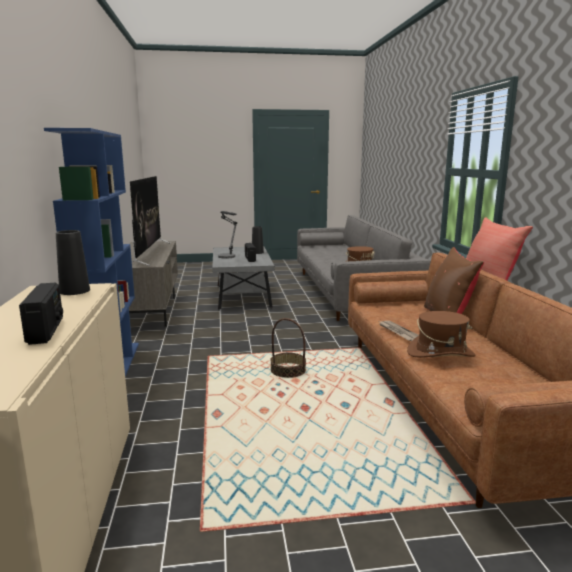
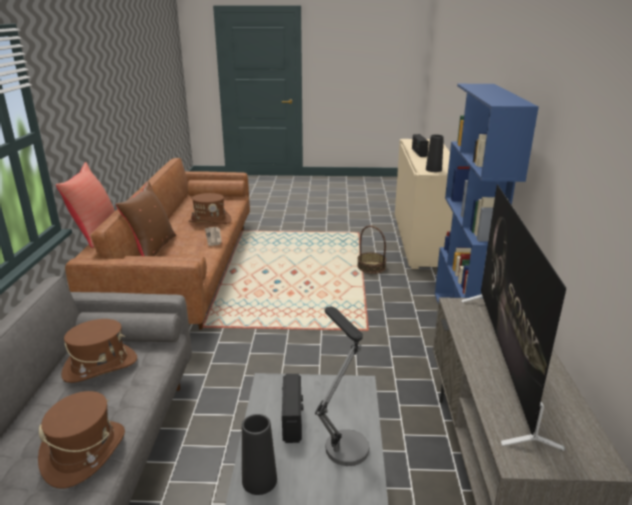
camera: 170 degrees left, 10 degrees up
(288, 371) = (292, 305): basket -> basket (371, 267)
(328, 258) = (85, 453): none -> brown hat

